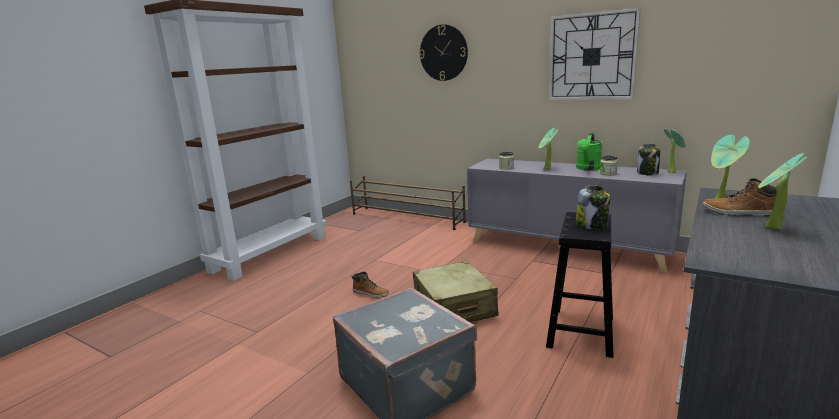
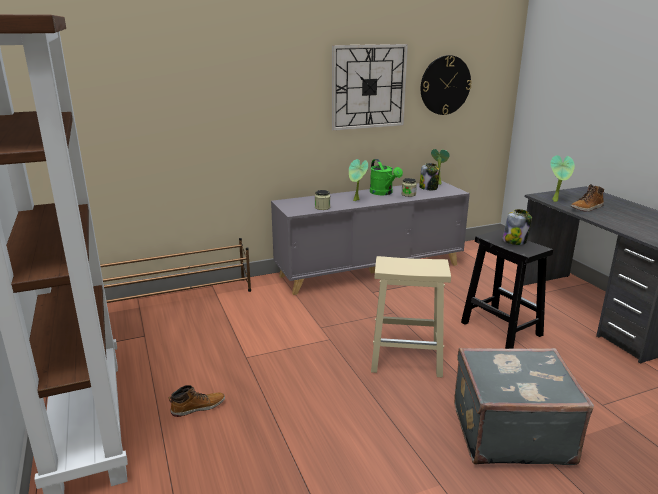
camera: 55 degrees left, 5 degrees up
(371, 293) = (323, 389): boot -> boot (198, 407)
(443, 53) = (204, 80): wall clock -> wall clock (445, 85)
(454, 307) = (407, 359): beige suitcase -> beige stool
(771, 228) = (620, 214): potted plant -> none

